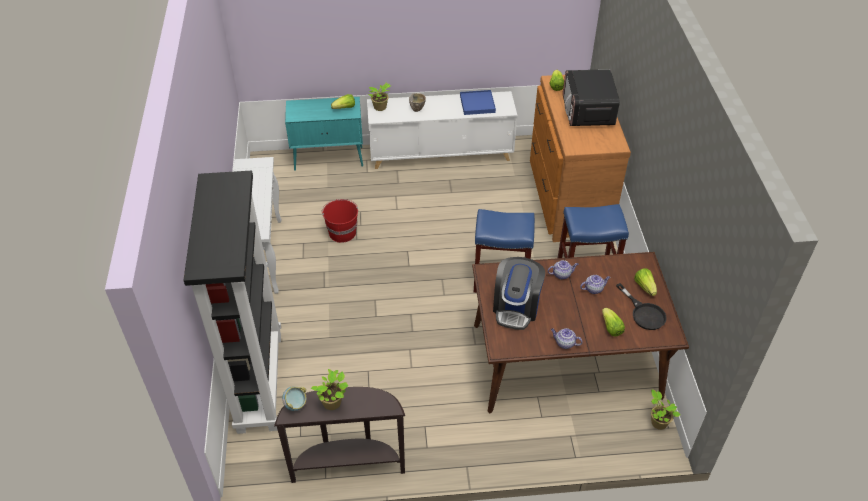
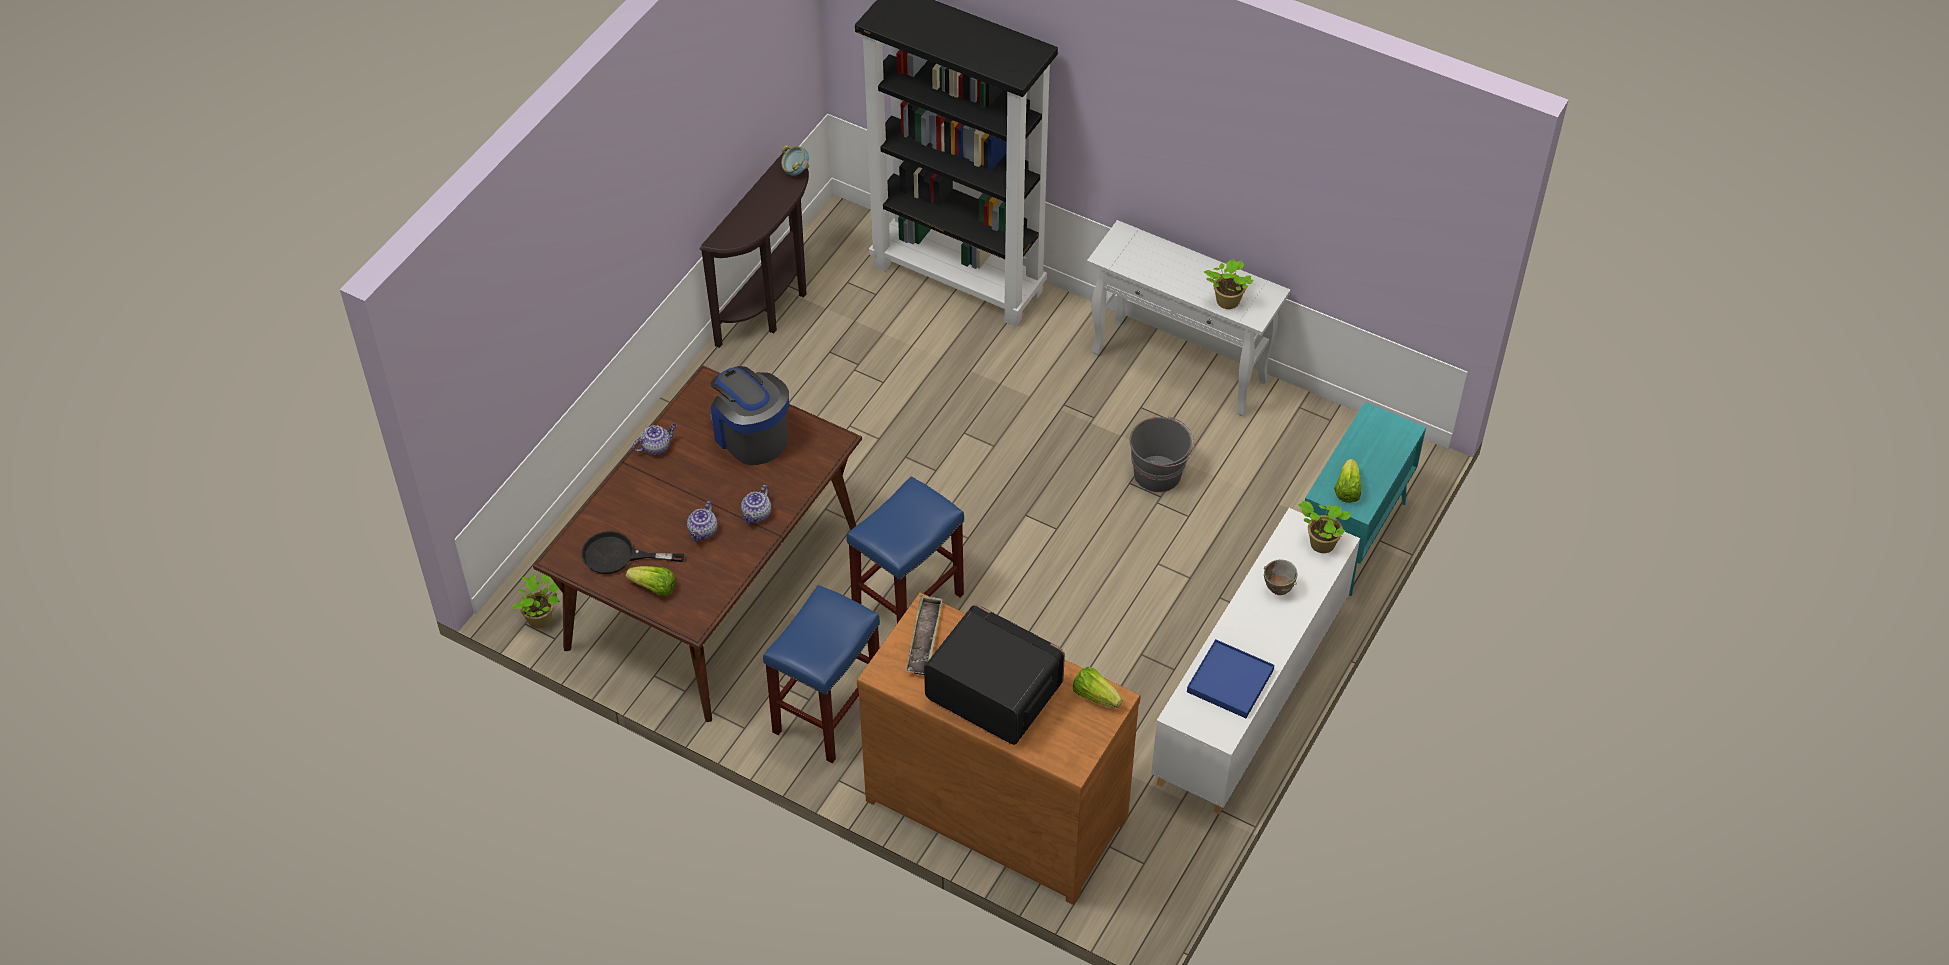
camera: 125 degrees right, 5 degrees up
(333, 403) = (769, 199): potted plant -> potted plant (1226, 302)
(342, 232) = (1158, 473): red bucket -> grey bucket
(587, 142) = (924, 639): none -> tray
(611, 328) = (632, 506): lettuce -> none

